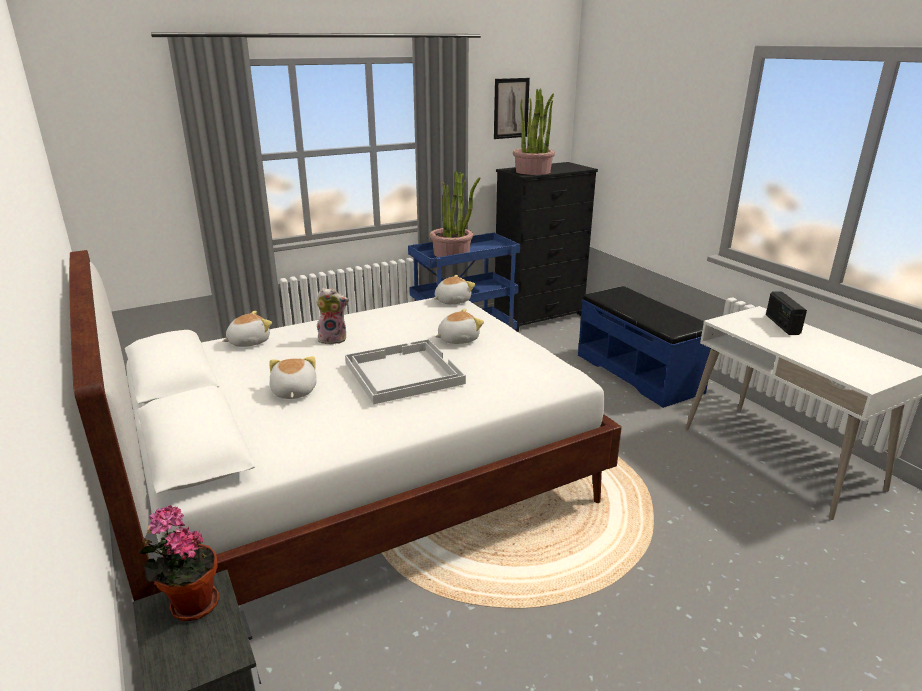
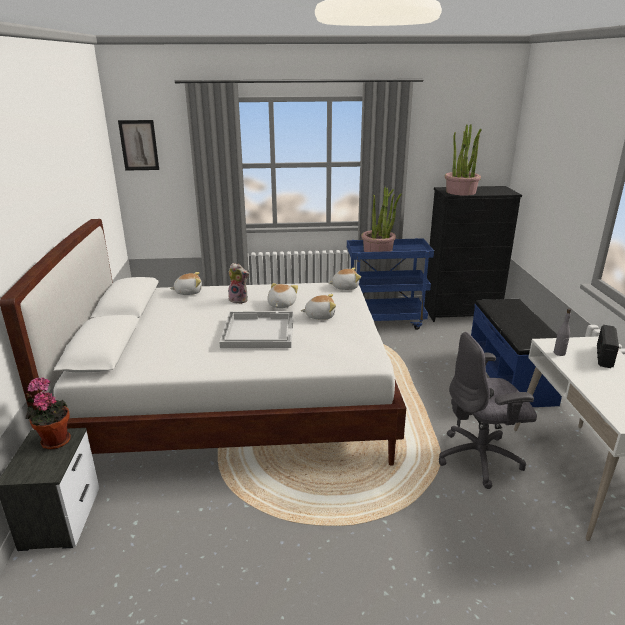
camera: 25 degrees right, 0 degrees up
(293, 392) = (183, 329): plush toy -> plush toy (281, 304)
(511, 108) = (452, 138): picture -> picture (139, 145)
(678, 468) = (480, 458): none -> grey office chair
(743, 330) = (559, 353): none -> grey bottle

